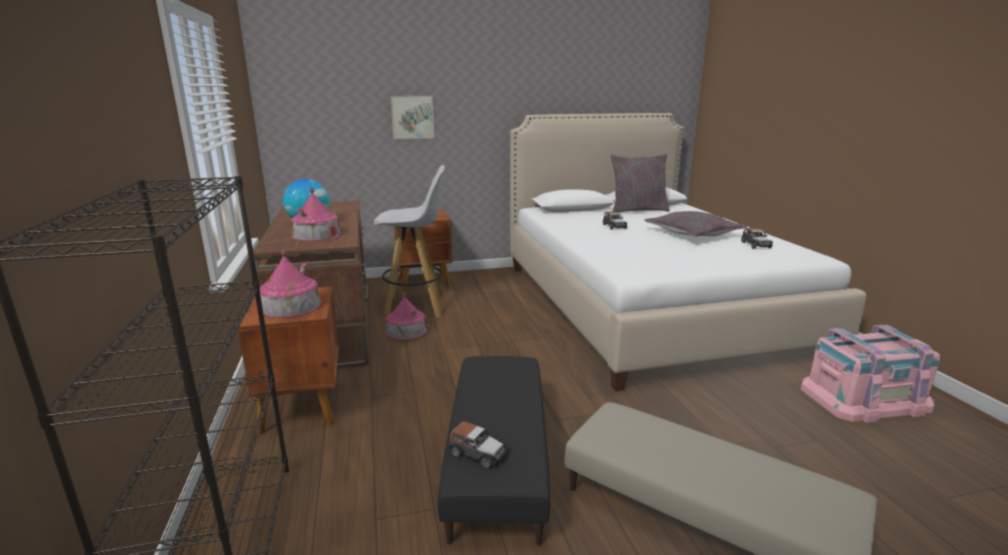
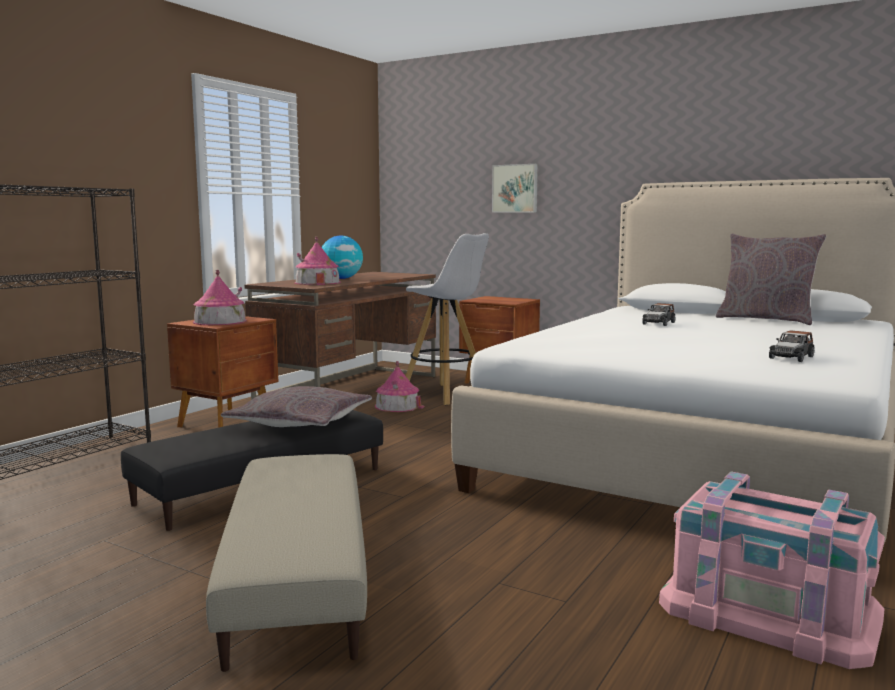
camera: 45 degrees right, 10 degrees down
(477, 453) = (183, 440): toy car -> none
(692, 234) = (742, 340): grey pillow -> grey pillow (300, 422)

